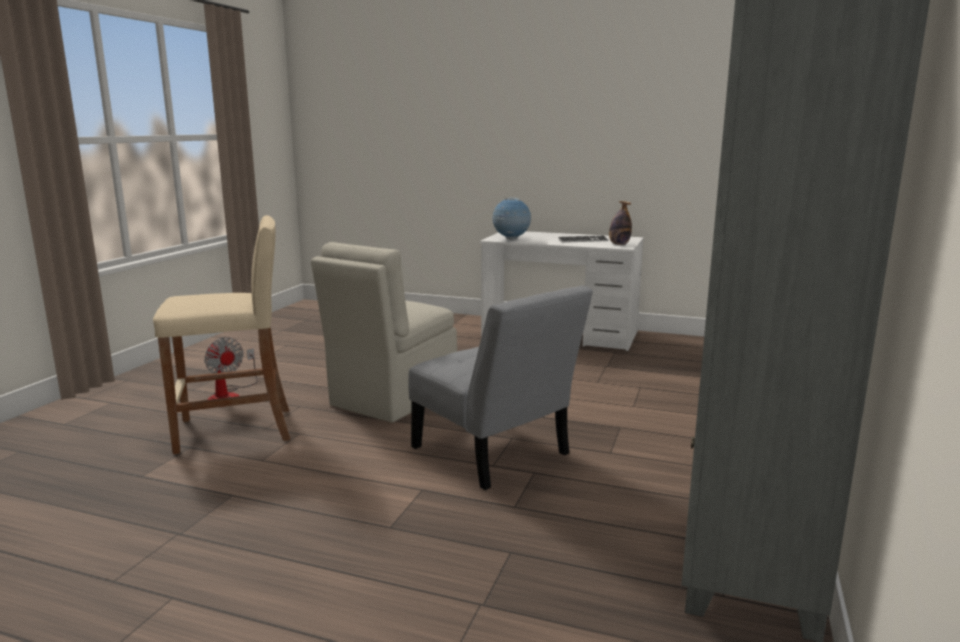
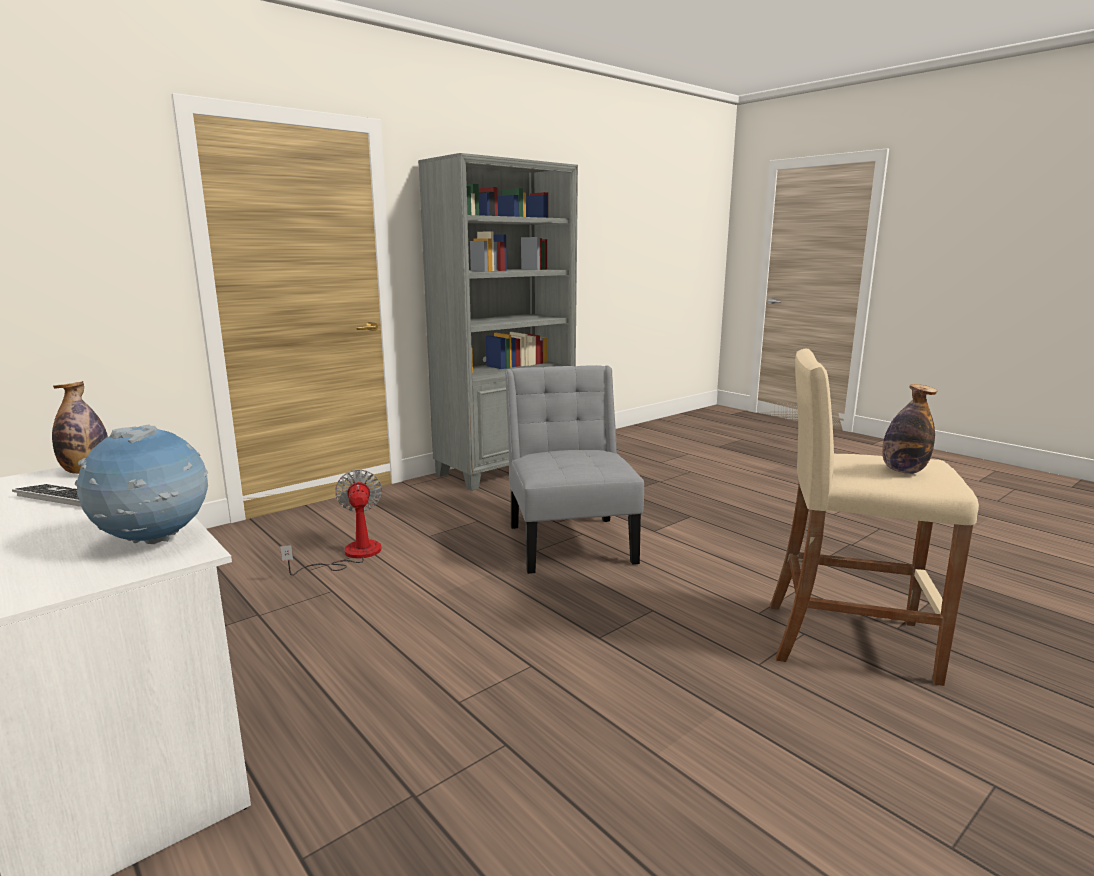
camera: 150 degrees left, 0 degrees up
(204, 296) = (903, 471): none -> bottle
(229, 396) = (894, 731): fan -> fan (351, 555)
(391, 398) = (617, 641): beige chair -> none

